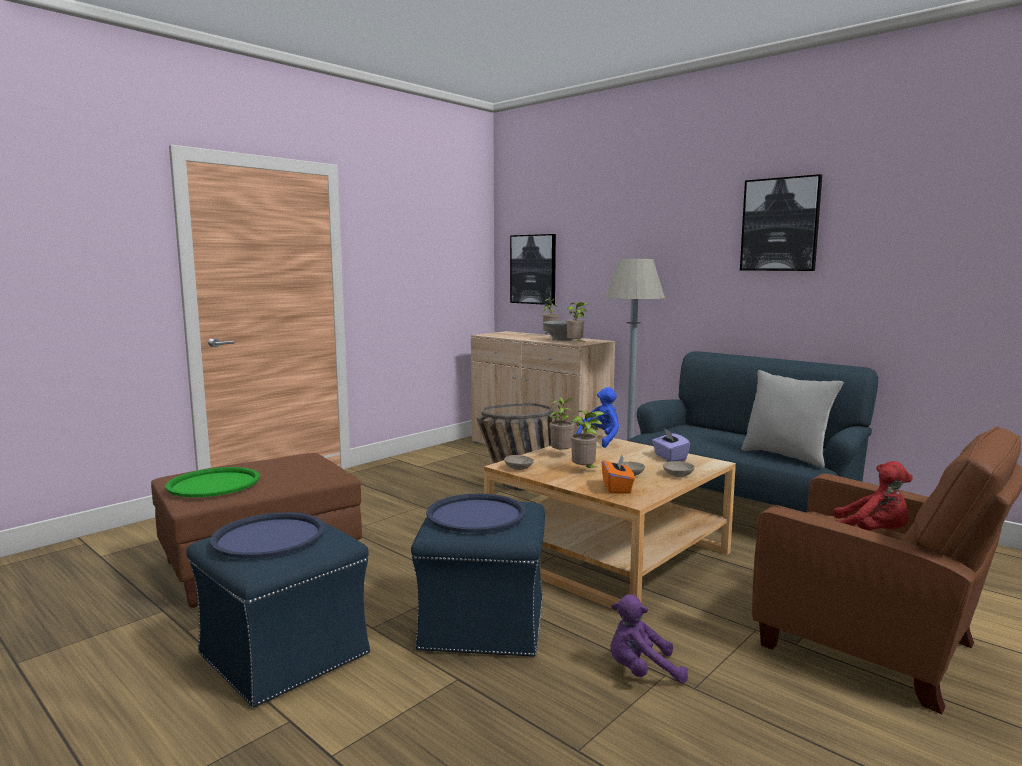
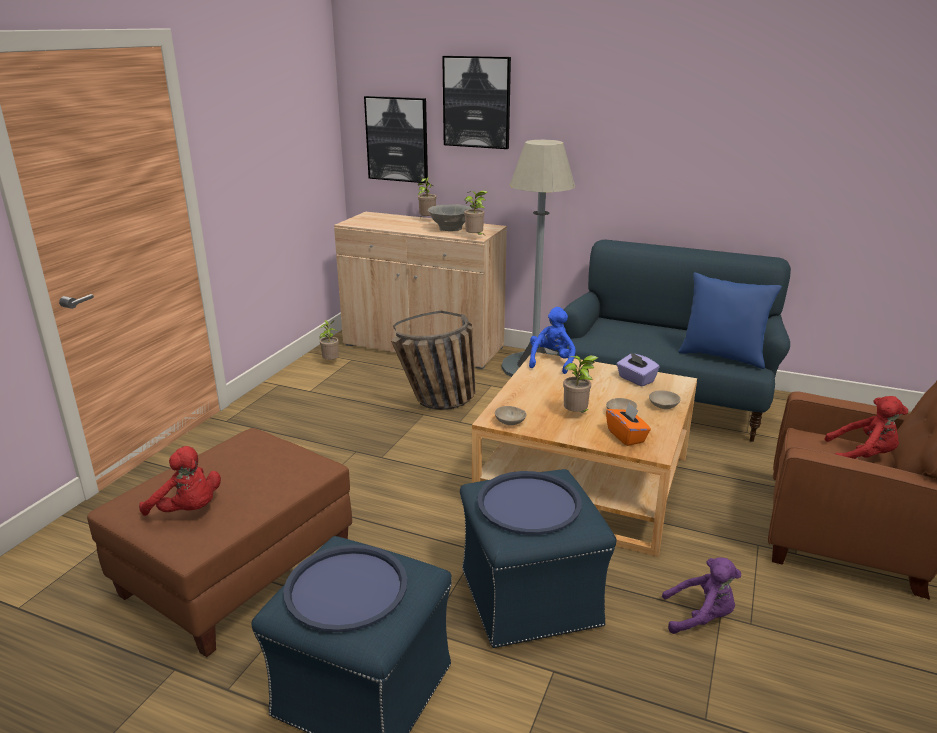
camera: 20 degrees left, 15 degrees up
(214, 484) = (188, 510): green tray -> red plush toy
(561, 454) = (533, 392): potted plant -> potted plant (331, 362)
(641, 671) = (700, 617): purple plush toy -> purple plush toy turned 150 degrees counterclockwise
(780, 224) = (699, 108): picture -> picture (477, 102)
(786, 456) = (722, 356): grey pillow -> blue pillow

